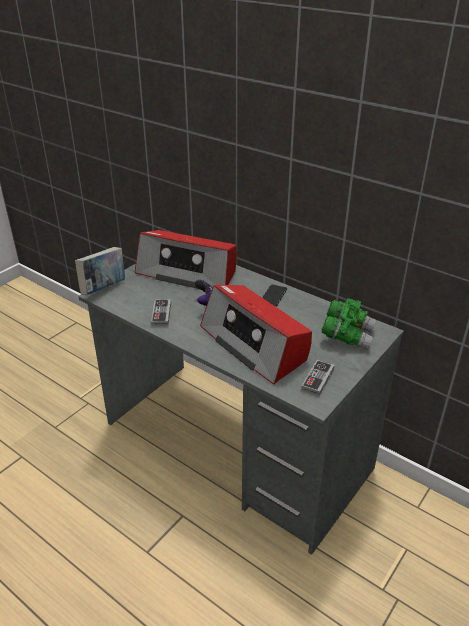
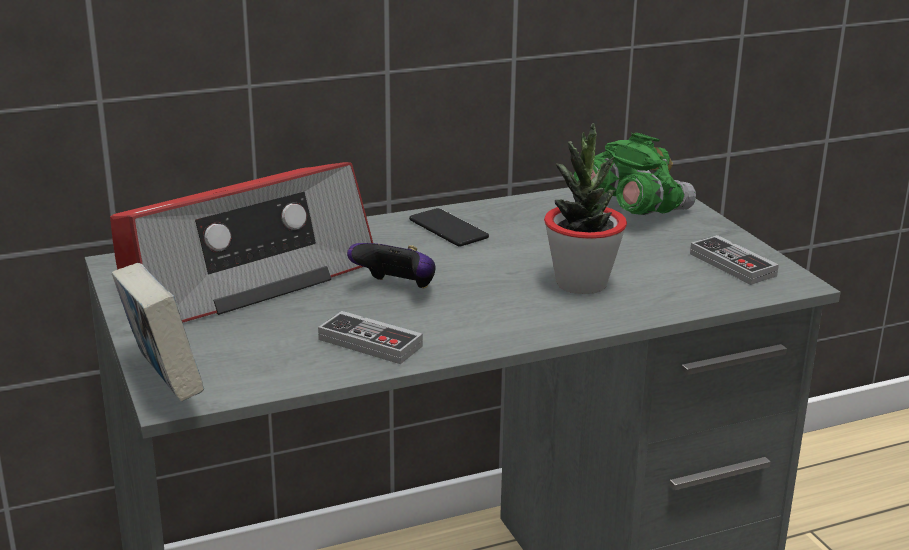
camera: 60 degrees left, 10 degrees down
(255, 344) = (581, 283): radio -> potted plant

